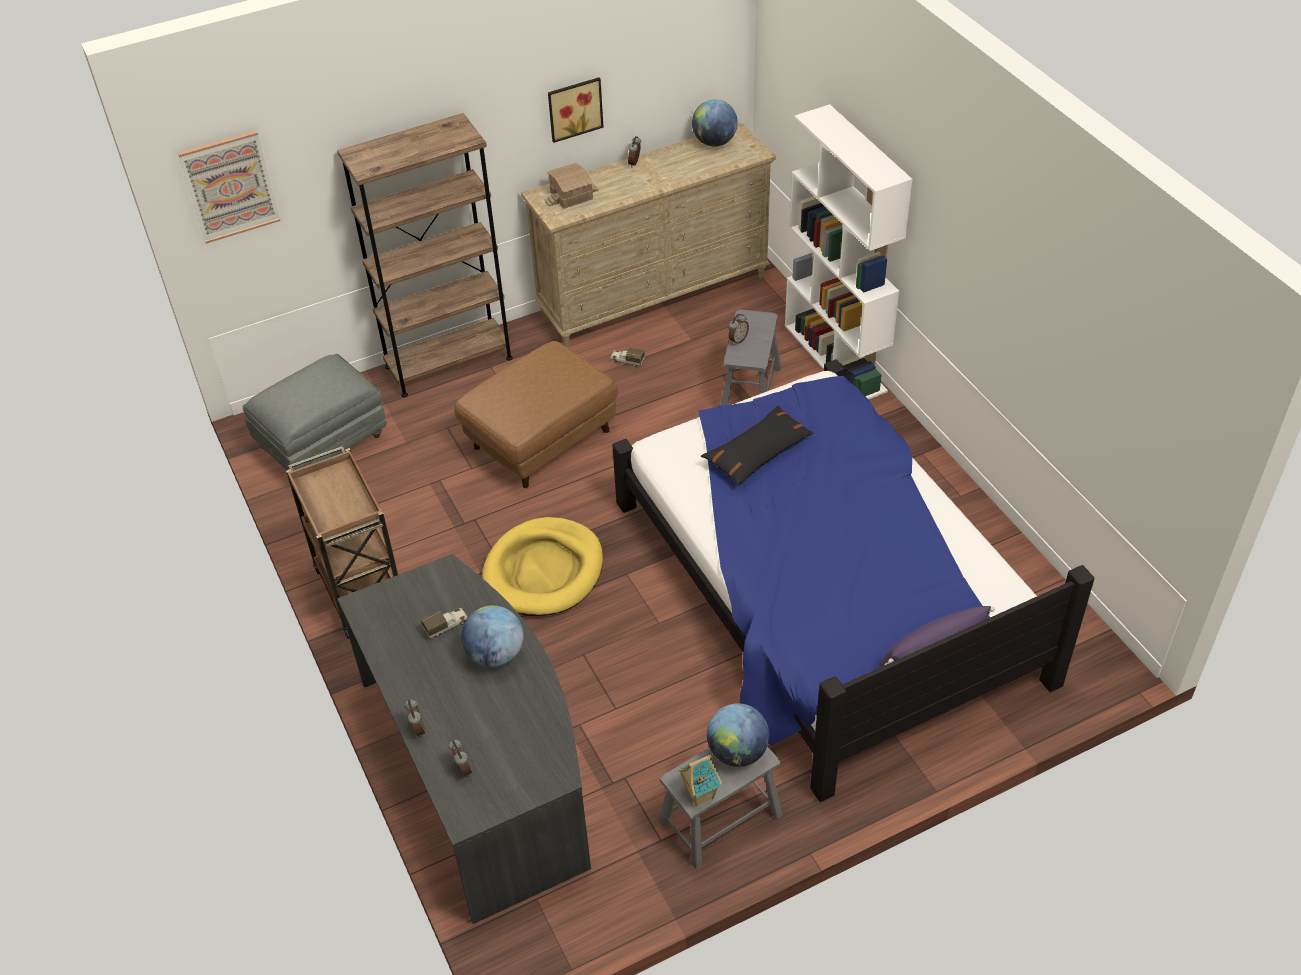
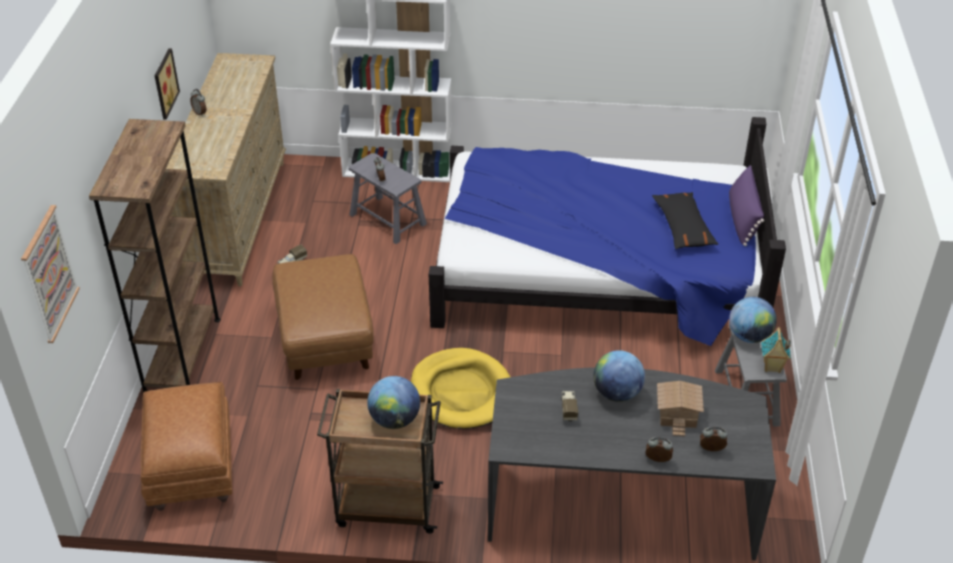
camera: 60 degrees left, 5 degrees down
(323, 442) = (191, 468): grey ottoman -> brown ottoman
(572, 196) = (199, 155): toy house -> toy house (678, 413)
(714, 142) = (224, 72): globe -> globe (395, 420)
(758, 453) = (512, 210): black pillow -> black pillow (683, 227)

